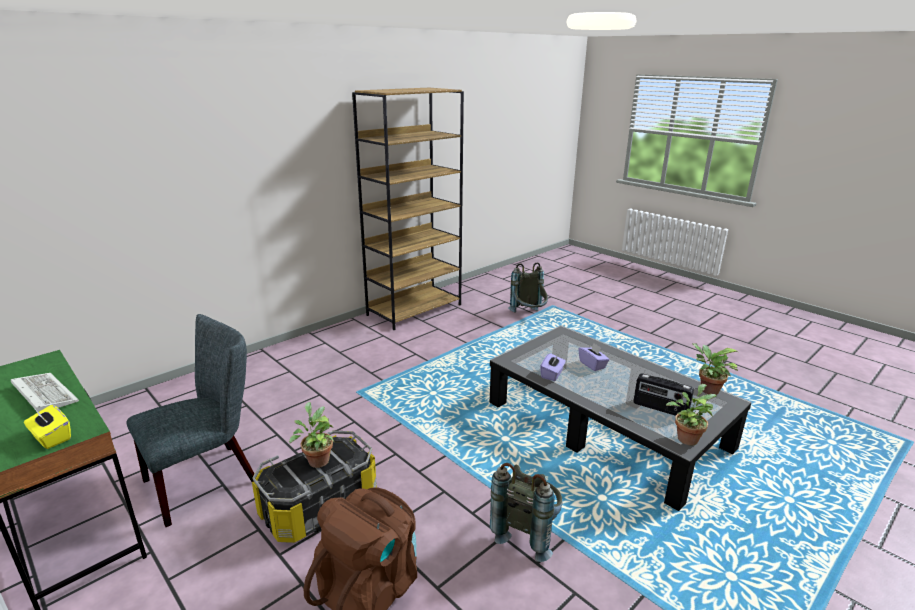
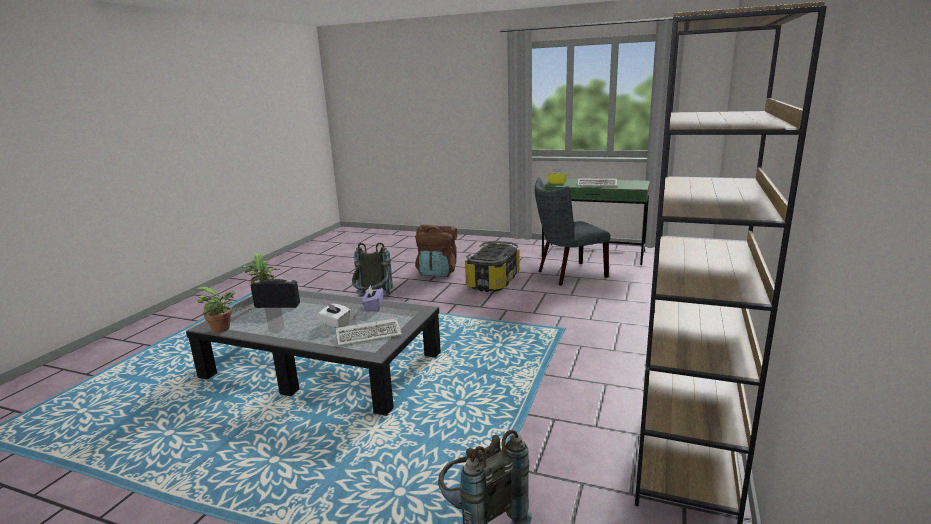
camera: 155 degrees right, 5 degrees down
(209, 478) = (568, 274): grey chair -> grey chair turned 45 degrees clockwise
(317, 460) = (493, 252): potted plant -> none
(563, 346) = (370, 334): none -> keyboard
(592, 365) = (335, 324): purple tissue box -> white tissue box

